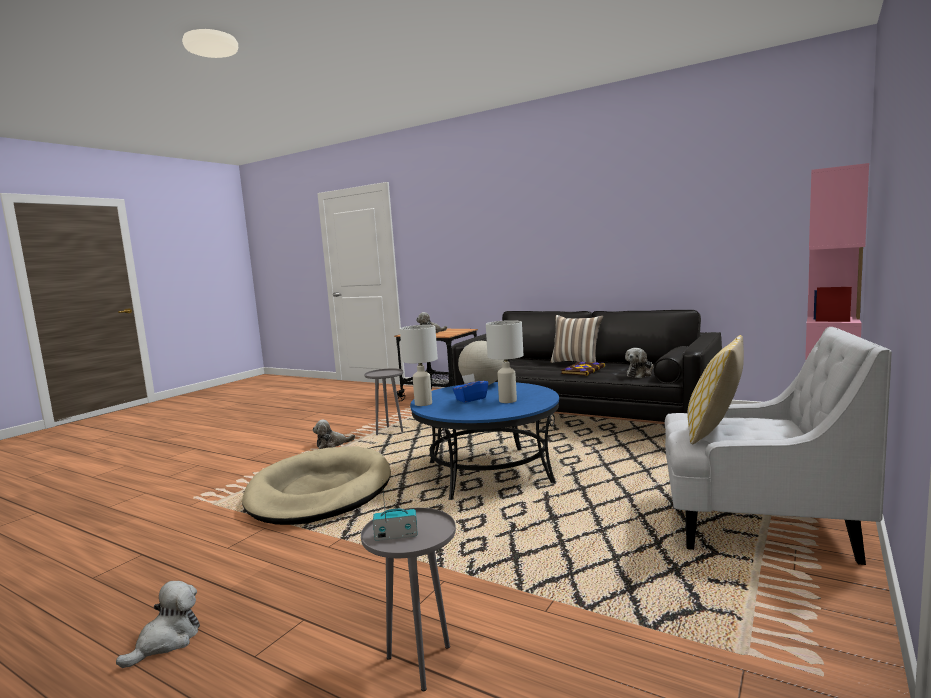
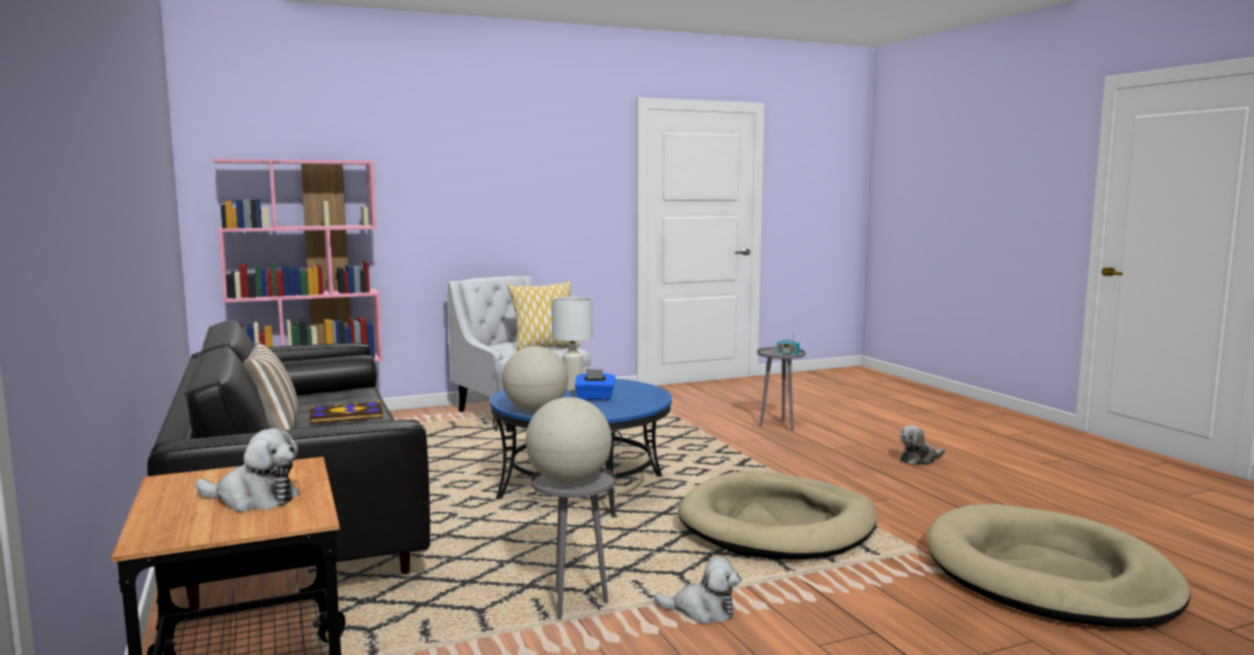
camera: 145 degrees left, 0 degrees up
(125, 513) = (1048, 575): none -> beige dog bed
(386, 374) = (568, 481): none -> globe
(424, 403) = (646, 405): white table lamp -> none
(640, 374) = (341, 397): plush toy -> none

